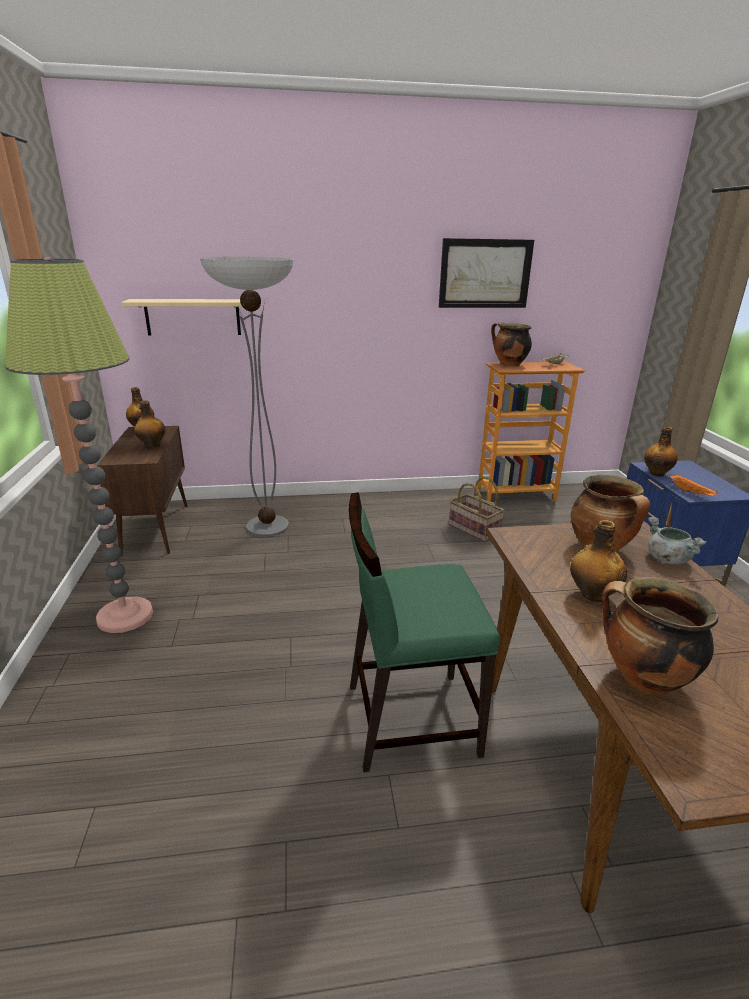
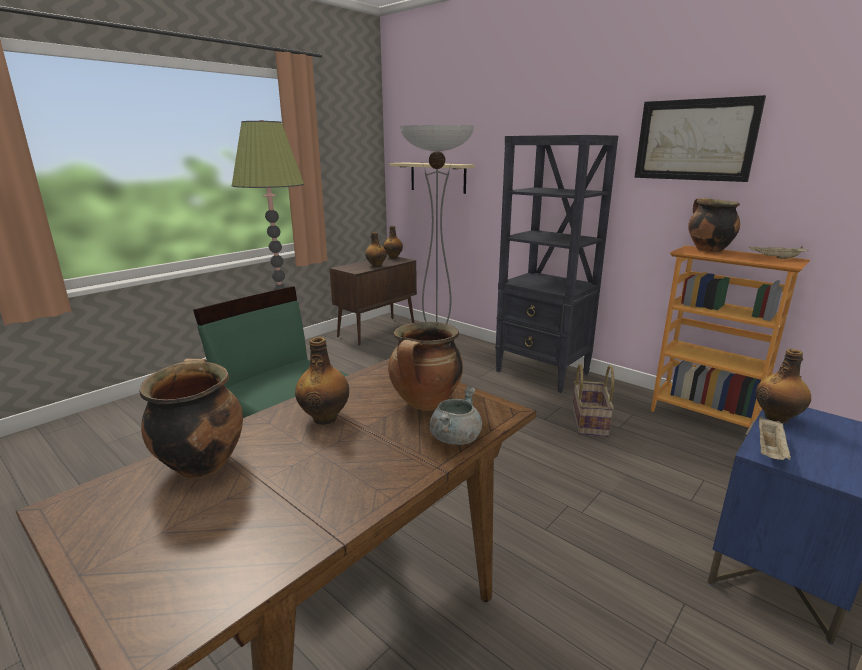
camera: 50 degrees right, 5 degrees down
(382, 506) = (542, 373): none -> black bookcase
(690, 493) = (770, 450): orange tray -> beige tray

